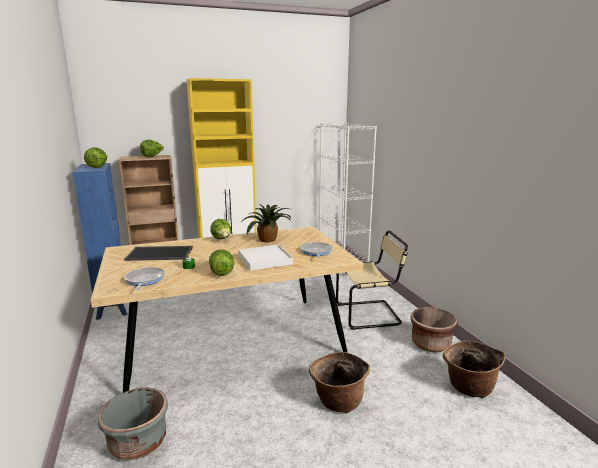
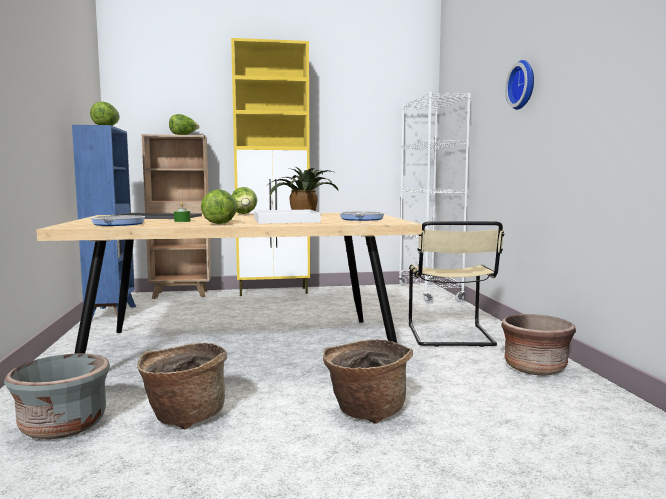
camera: 10 degrees right, 10 degrees down
(370, 314) = (451, 336): beige chair -> beige chair turned 90 degrees clockwise
(421, 138) = (523, 85): none -> wall clock
(468, 388) = (584, 413): basket -> basket (184, 416)

